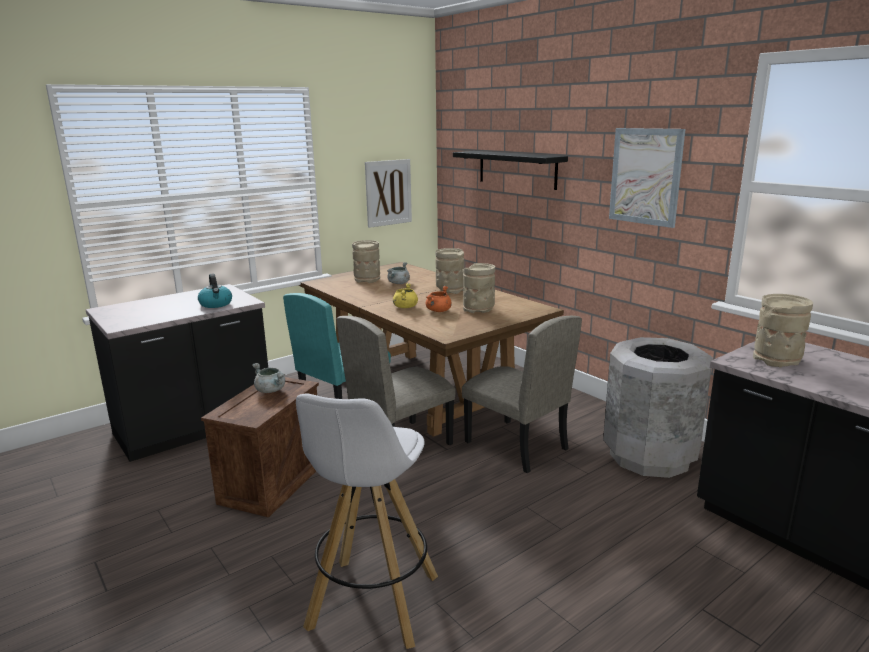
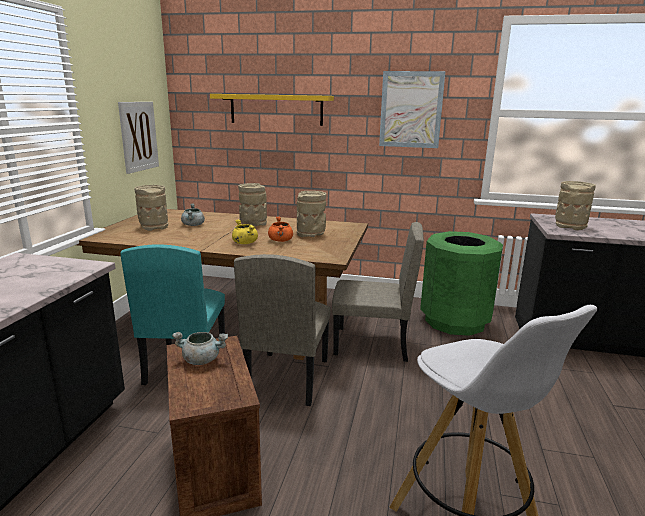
camera: 40 degrees left, 0 degrees up
(216, 304) = (52, 276): kettle -> none
(517, 169) = (276, 109): black shelf -> yellow shelf
(649, 456) = (454, 321): grey trash can -> green trash can

